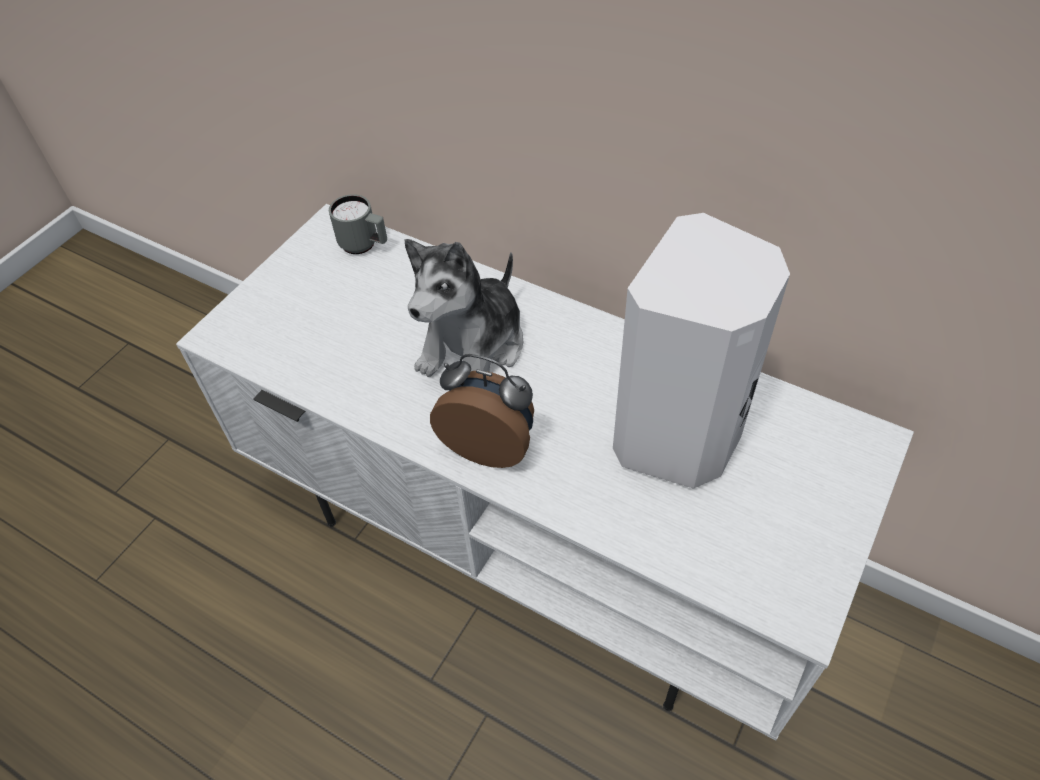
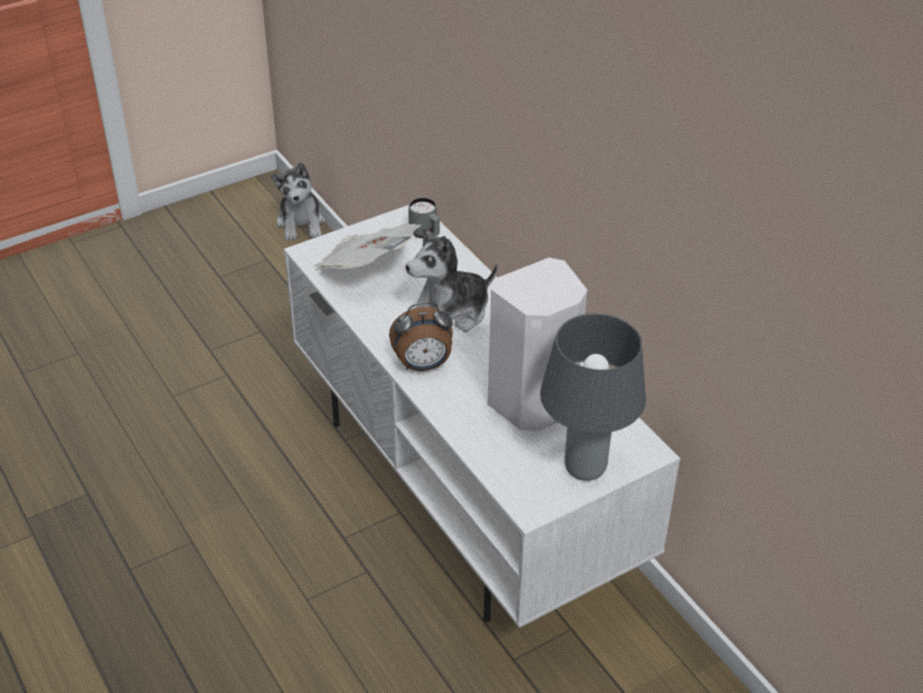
camera: 25 degrees right, 10 degrees down
(147, 282) = (301, 223): none -> plush toy
(316, 325) = (368, 268): none -> newspaper
(490, 444) = (423, 365): alarm clock -> alarm clock turned 120 degrees clockwise
(820, 509) = (585, 469): none -> grey table lamp

